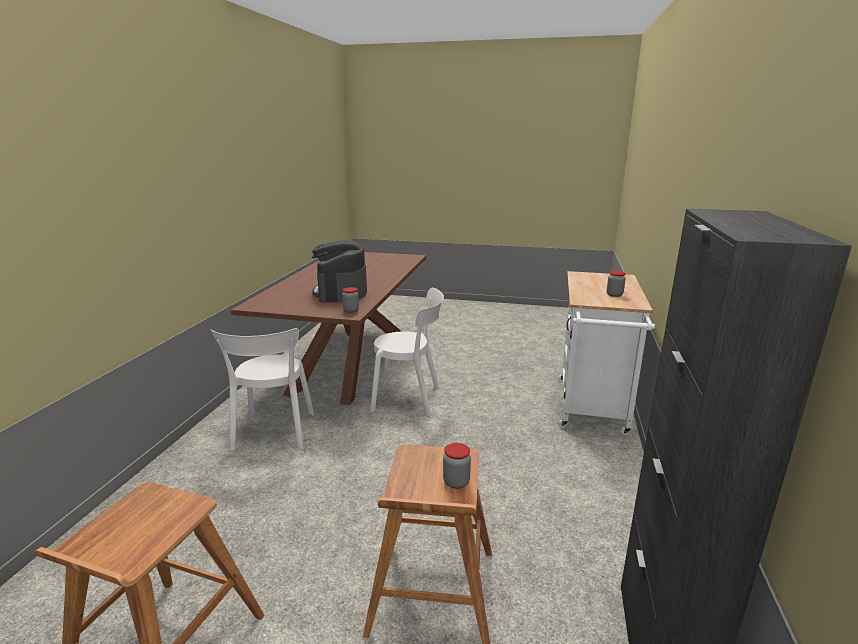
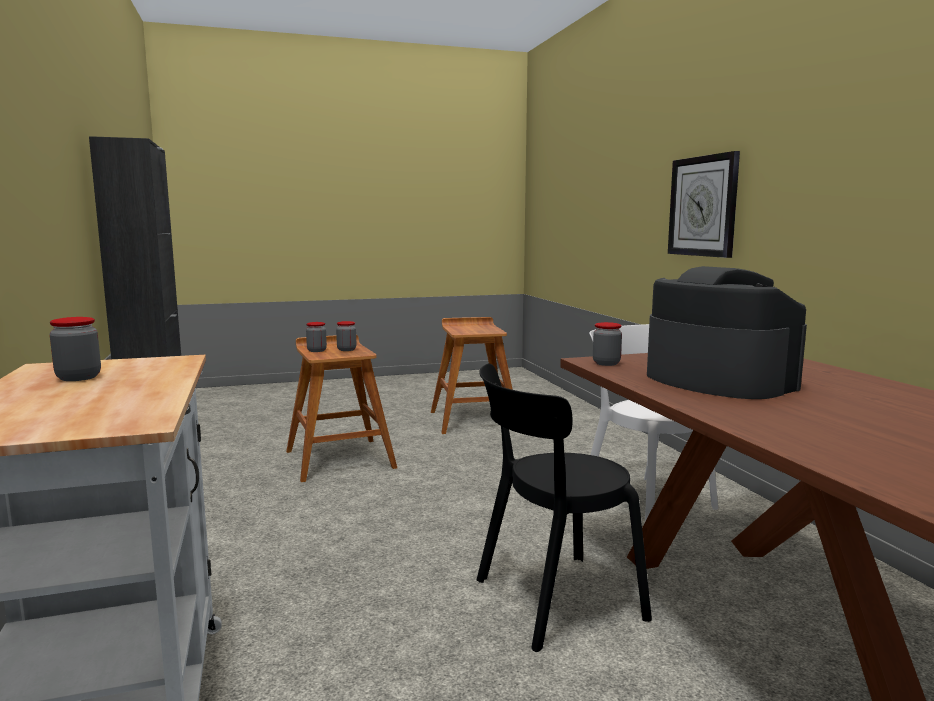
camera: 150 degrees right, 10 degrees down
(99, 238) = (703, 206): none -> wall clock
(410, 398) = (551, 600): white chair -> black chair
(418, 473) = (346, 349): none -> jar

